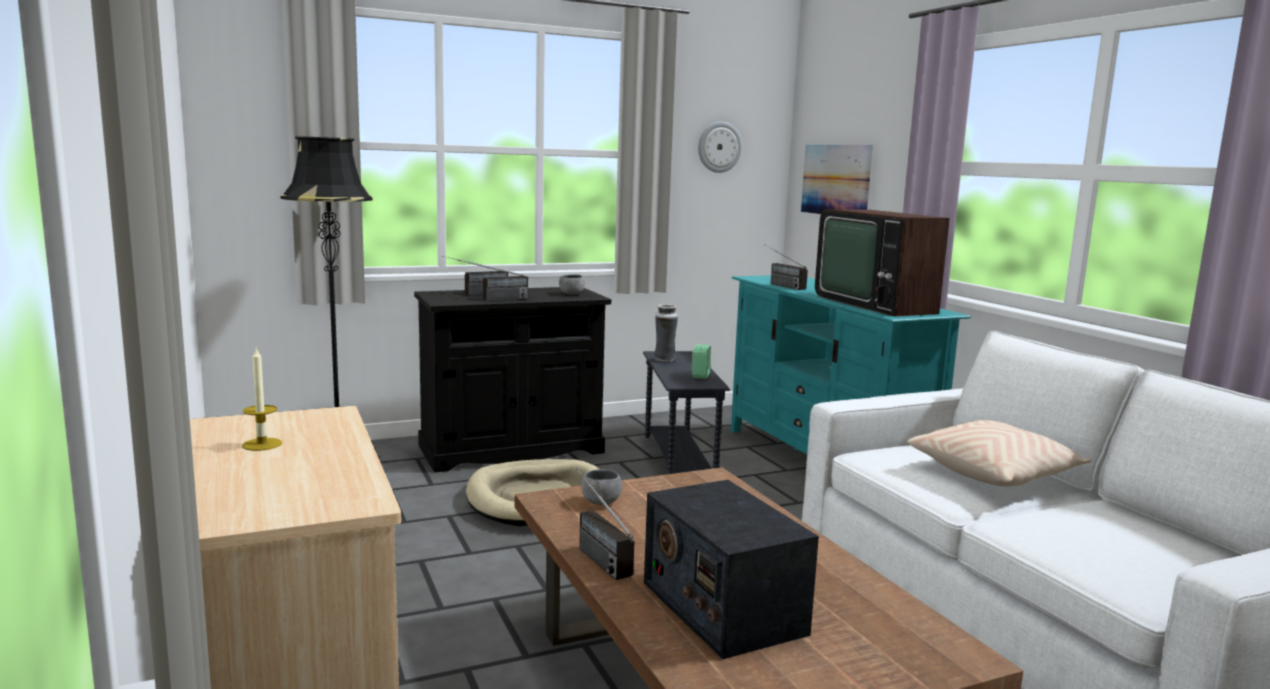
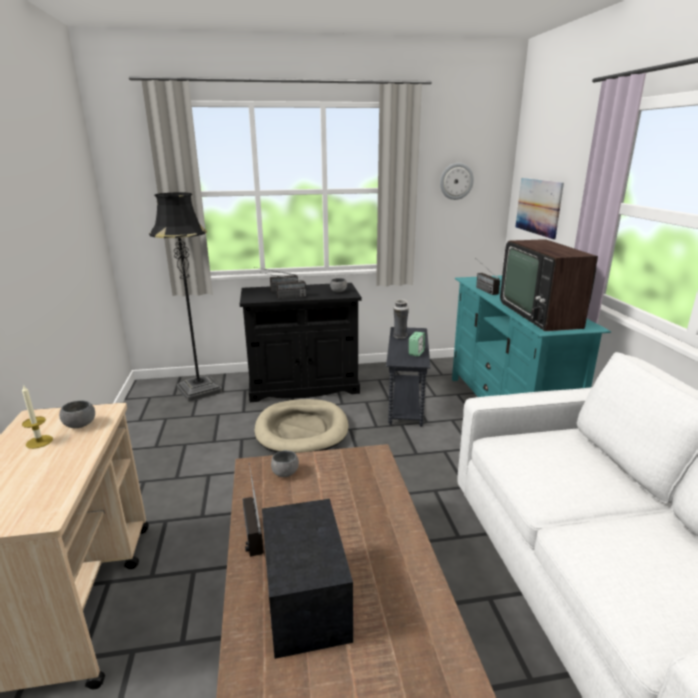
camera: 15 degrees right, 10 degrees up
(309, 427) = (80, 425): none -> grey bowl
(994, 473) = (587, 477): beige pillow -> none

